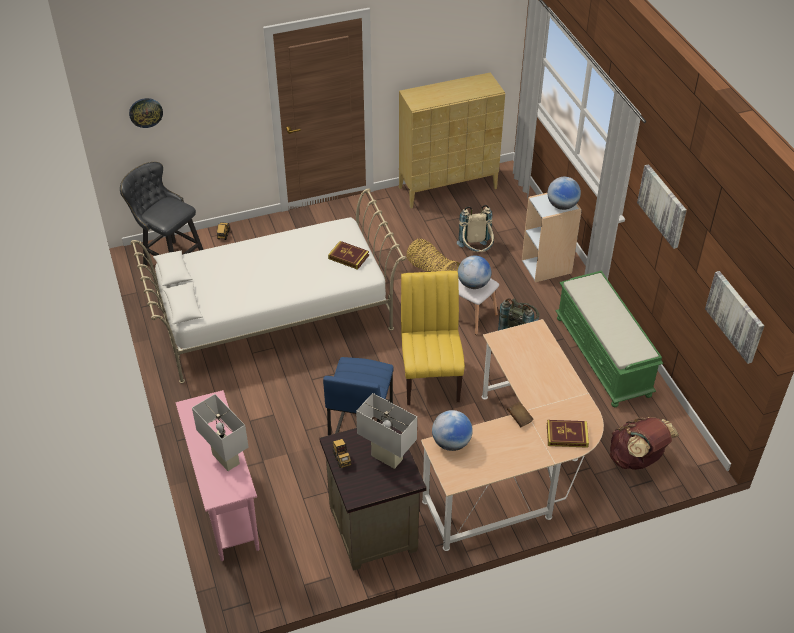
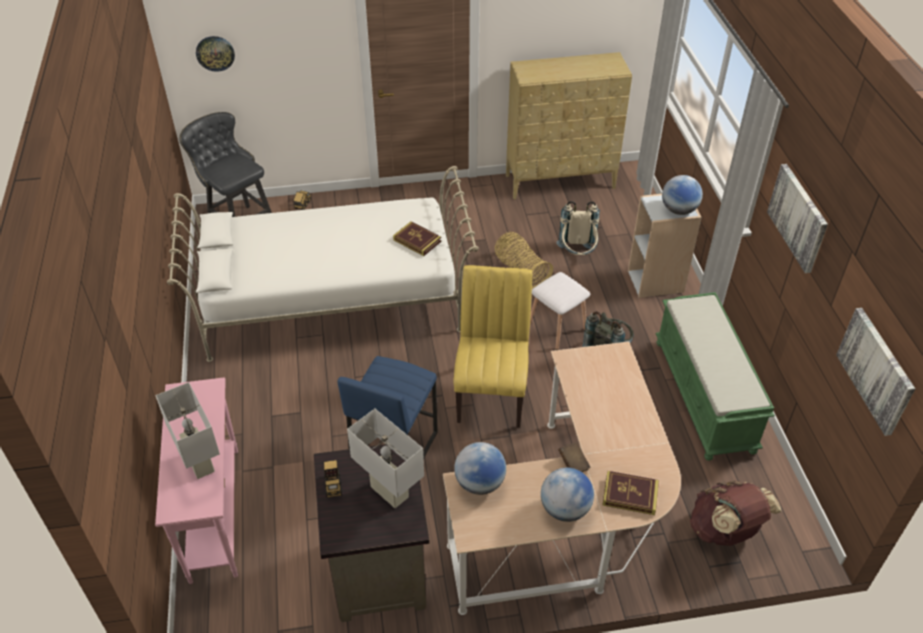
camera: 10 degrees right, 0 degrees up
(473, 284) = (559, 290): globe -> globe (565, 509)

